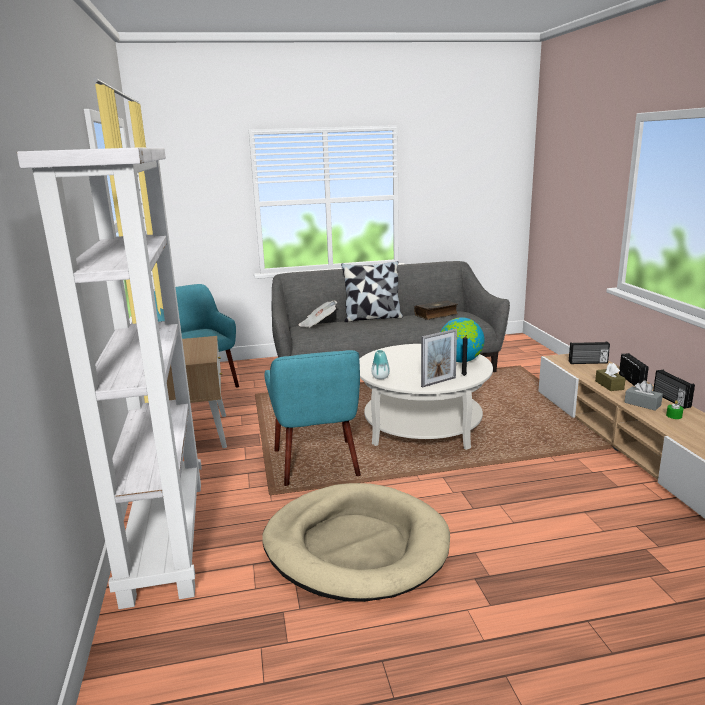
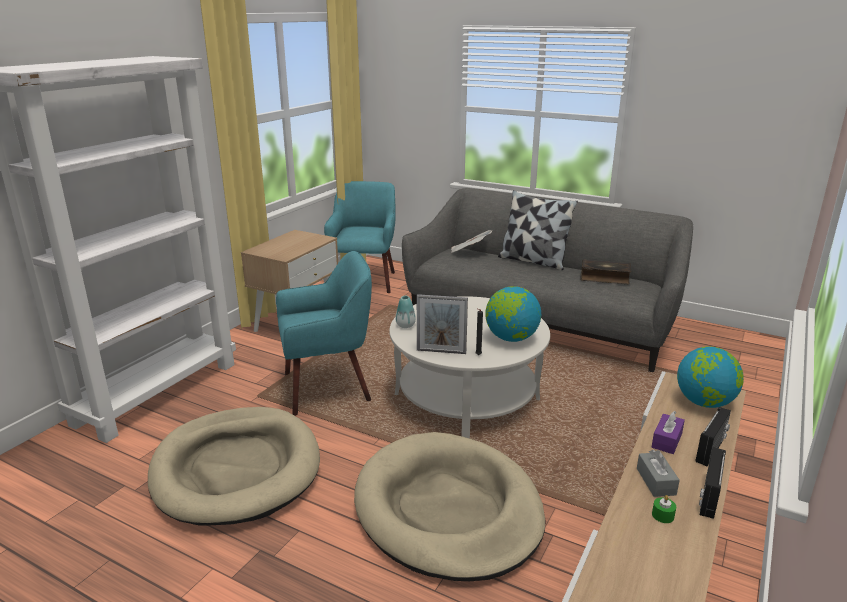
camera: 40 degrees right, 5 degrees up
(317, 463) = (328, 387): turquoise armchair -> turquoise armchair turned 135 degrees counterclockwise
(532, 489) = (448, 510): none -> beige dog bed
(588, 362) = (704, 403): radio -> globe
(609, 385) = (666, 440): brown tissue box -> purple tissue box

